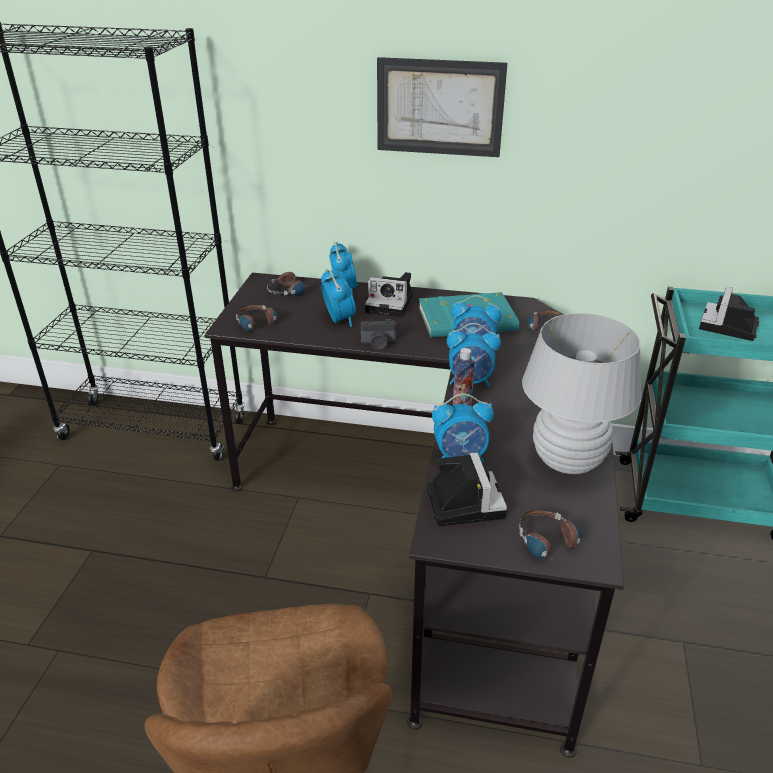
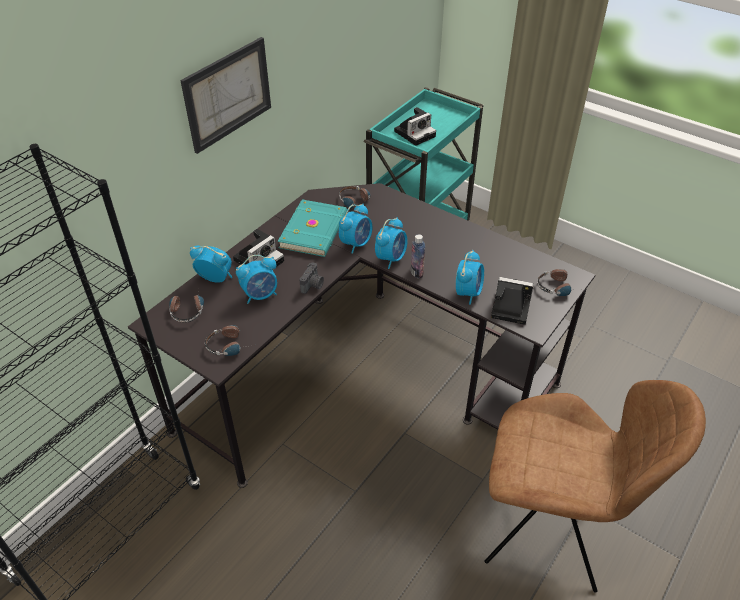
camera: 65 degrees left, 10 degrees up
(339, 319) = (260, 295): alarm clock -> alarm clock turned 150 degrees clockwise
(567, 461) = (494, 251): white table lamp -> none
(728, 327) = (415, 133): camera -> camera turned 90 degrees counterclockwise

